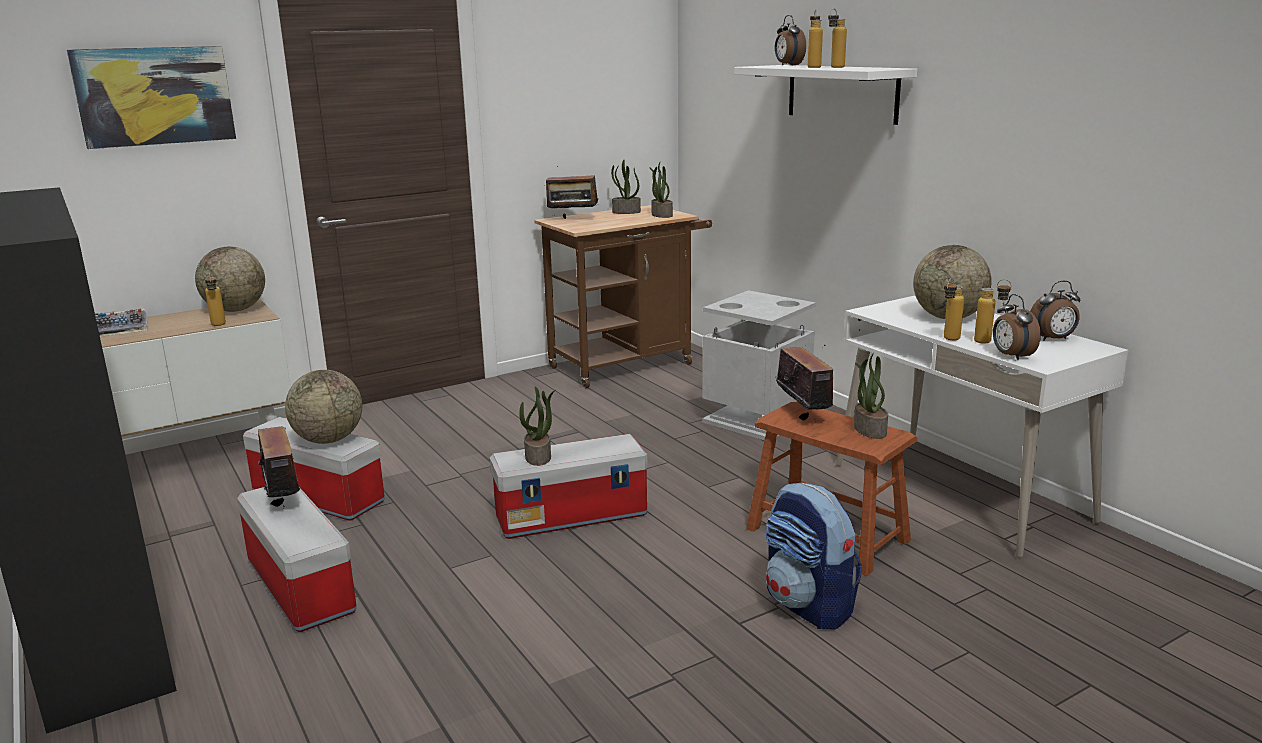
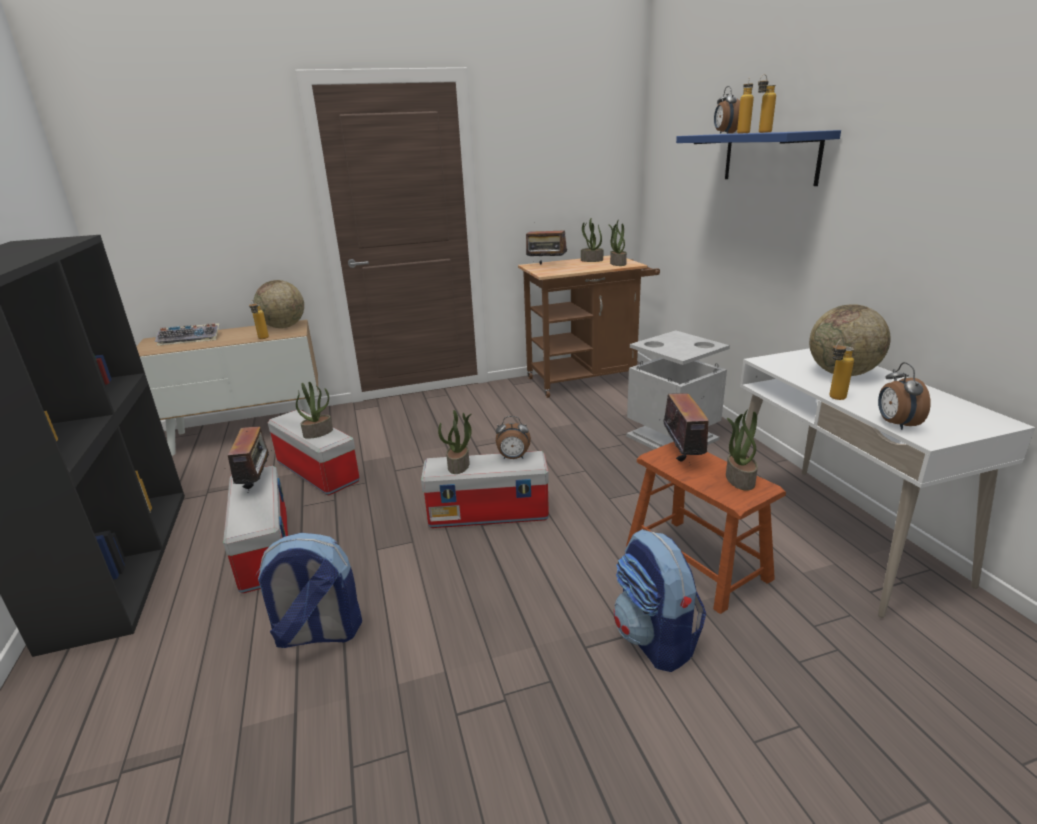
camera: 15 degrees right, 5 degrees up
(155, 96) = (223, 166): picture -> none
(328, 440) = (318, 432): globe -> potted plant
(424, 656) = (317, 634): none -> backpack
(841, 93) = (770, 157): white shelf -> blue shelf
(989, 342) = (876, 405): bottle -> none
(1053, 339) = (948, 407): alarm clock -> alarm clock (513, 458)

